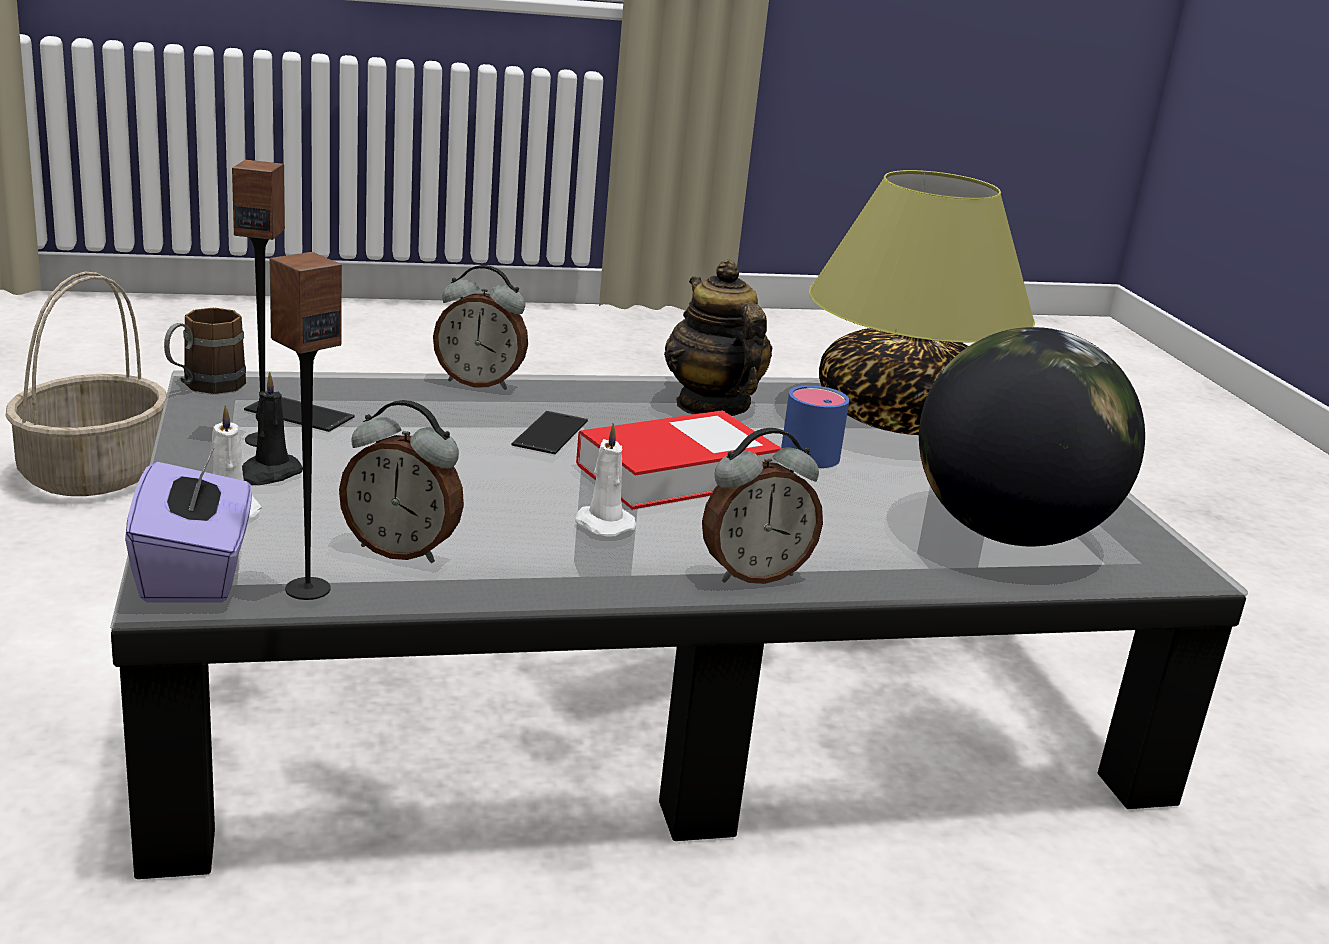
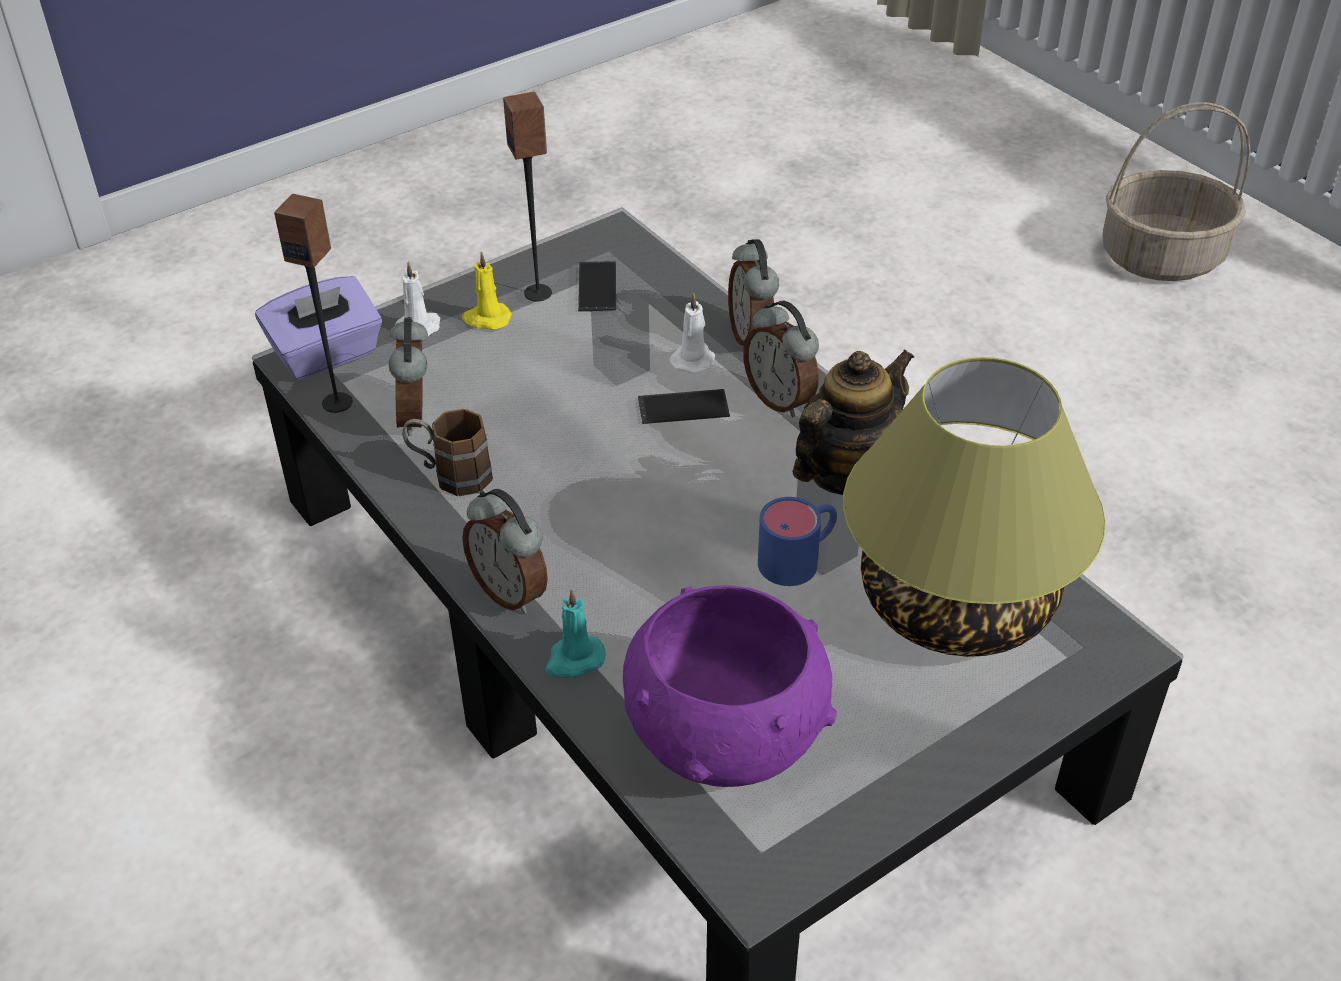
camera: 70 degrees right, 20 degrees up
(93, 473) = (720, 244): basket -> basket (1162, 257)
(204, 387) = (604, 231): brown mug -> brown mug (450, 475)
(269, 474) = (486, 319): black candle -> yellow candle
(586, 399) = (781, 399): none -> alarm clock
(602, 524) = (534, 489): white candle -> white candle (694, 359)
(676, 474) = (667, 497): book -> none
(875, 570) = (574, 660): none -> turquoise candle
(1008, 534) = (725, 735): globe -> purple bowl

